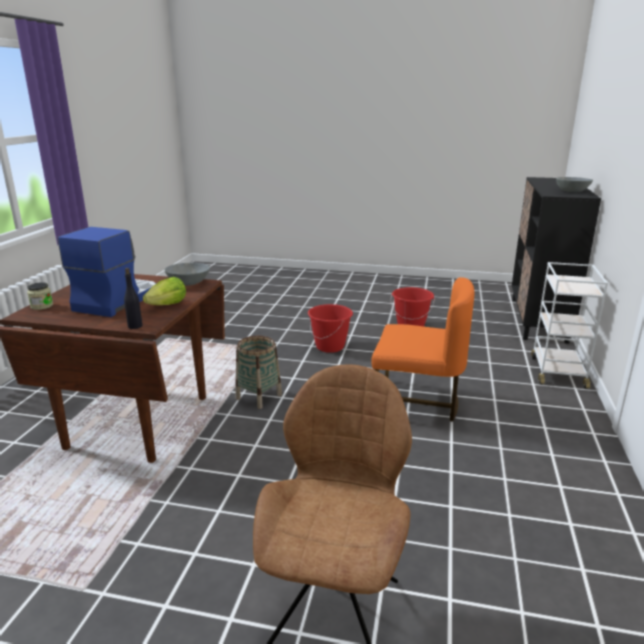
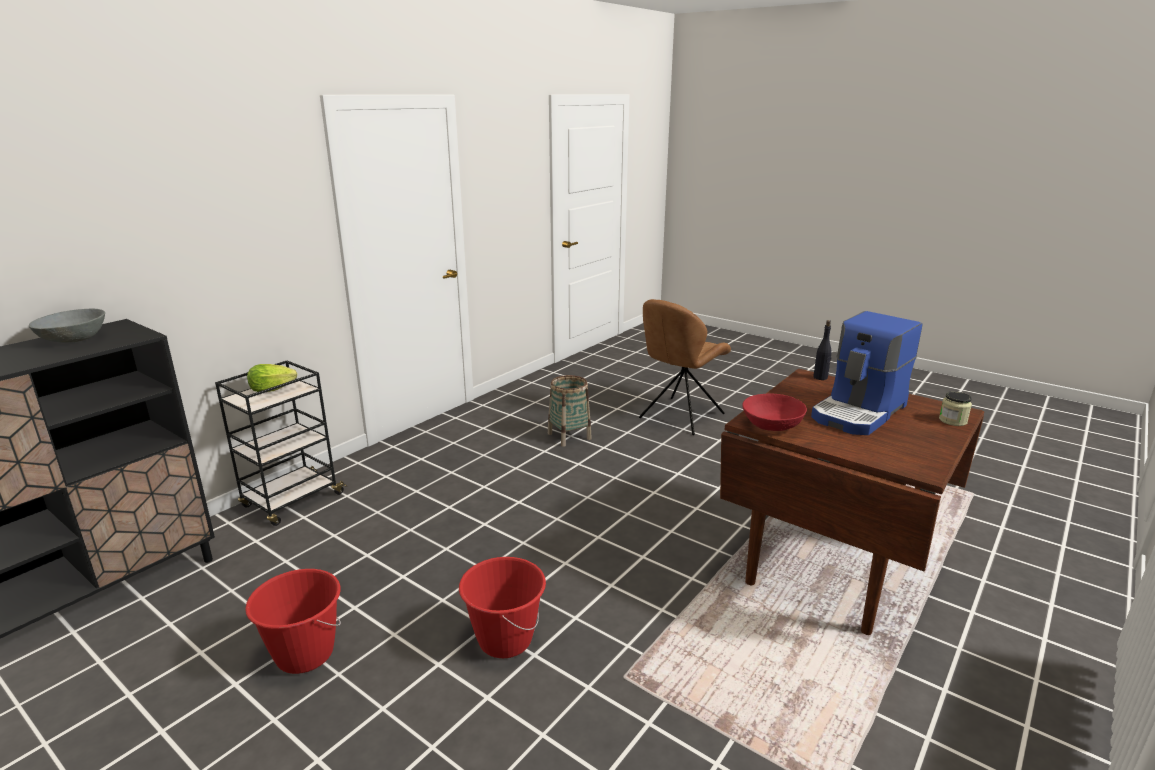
camera: 155 degrees left, 0 degrees up
(168, 305) = (792, 395): lettuce -> lettuce (271, 390)
(188, 283) = (771, 425): grey bowl -> red bowl
(258, 397) = (673, 565): basket -> basket (569, 436)
(416, 403) = (497, 508): orange chair -> none
(557, 372) = (292, 501): white cart -> black cart

